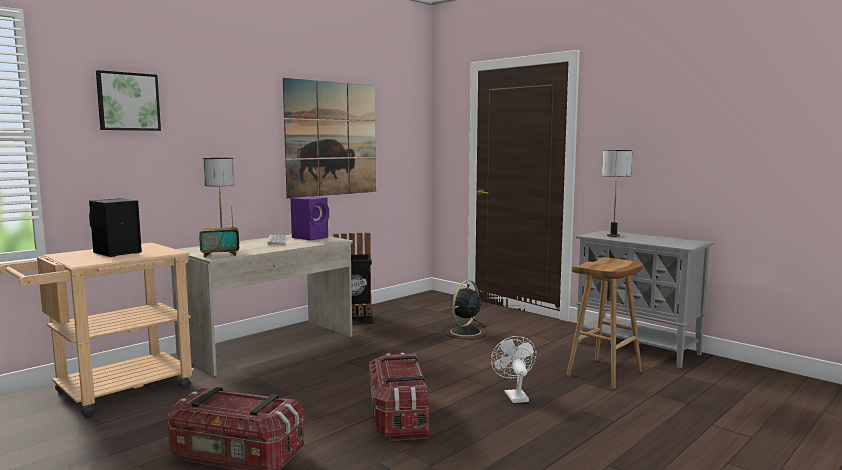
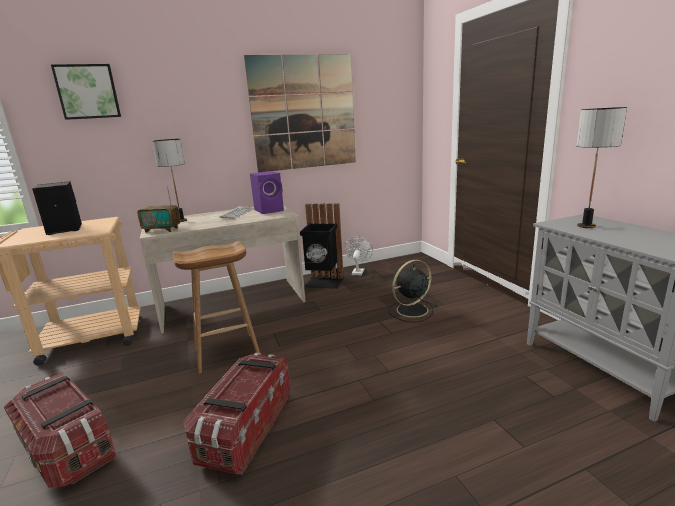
camera: 25 degrees right, 10 degrees up
(514, 395) = (391, 422): white fan -> white fan (358, 271)
(604, 373) = (531, 408): brown stool -> brown stool (226, 353)

